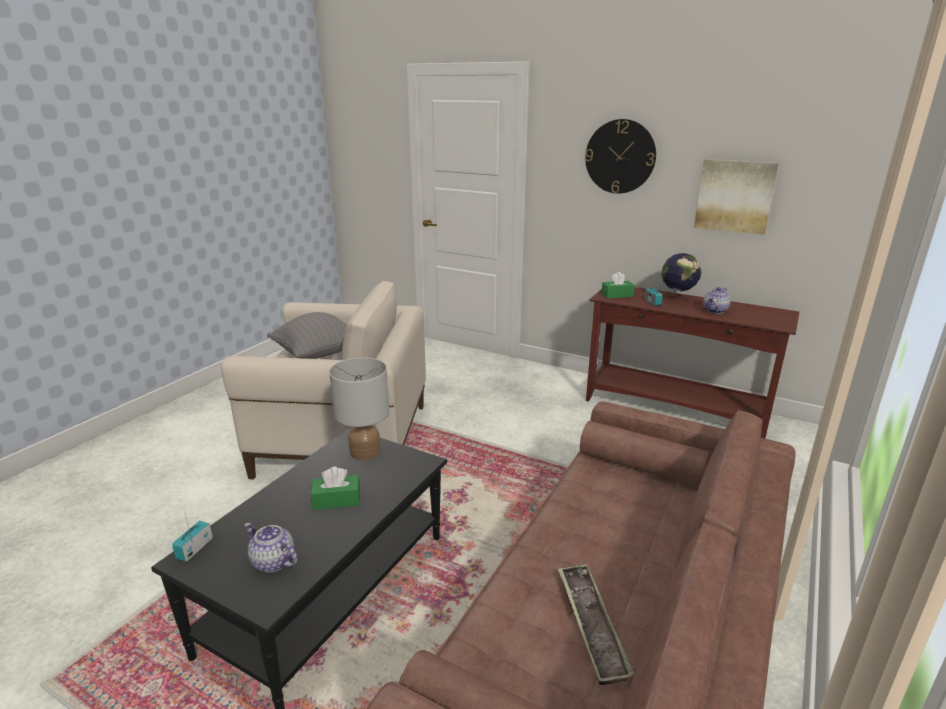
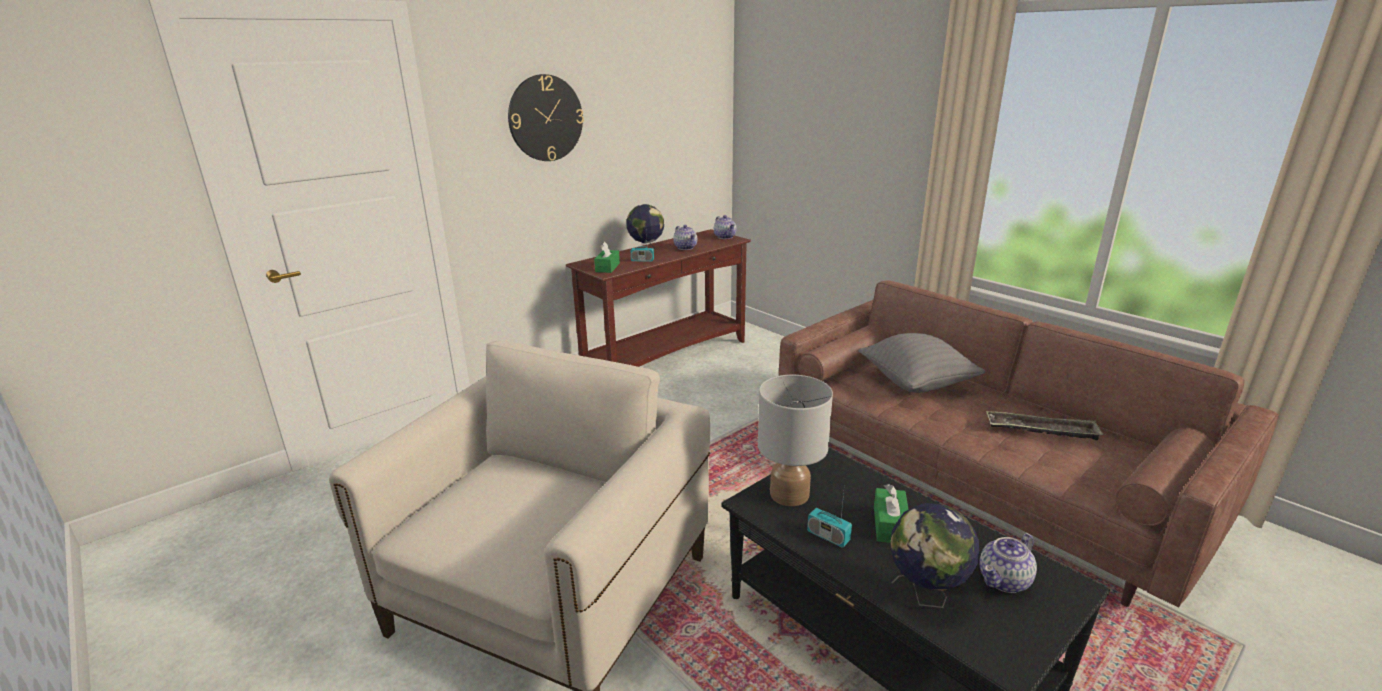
camera: 70 degrees left, 0 degrees up
(194, 548) = (984, 653): radio -> radio (828, 536)
(254, 520) = (925, 595): none -> globe
(318, 355) = (484, 502): grey pillow -> grey pillow (916, 383)
(735, 196) = (650, 141): picture -> none
(781, 320) = (725, 237): none -> teapot

